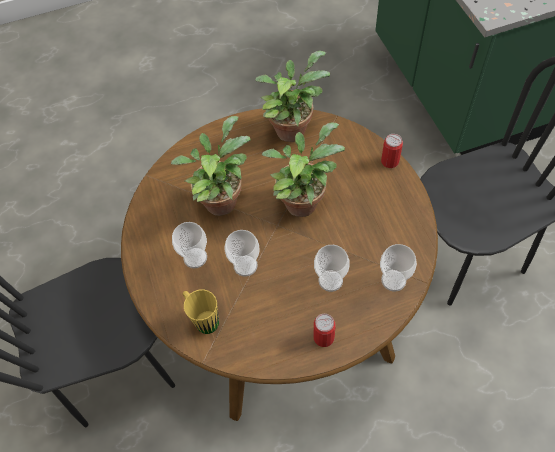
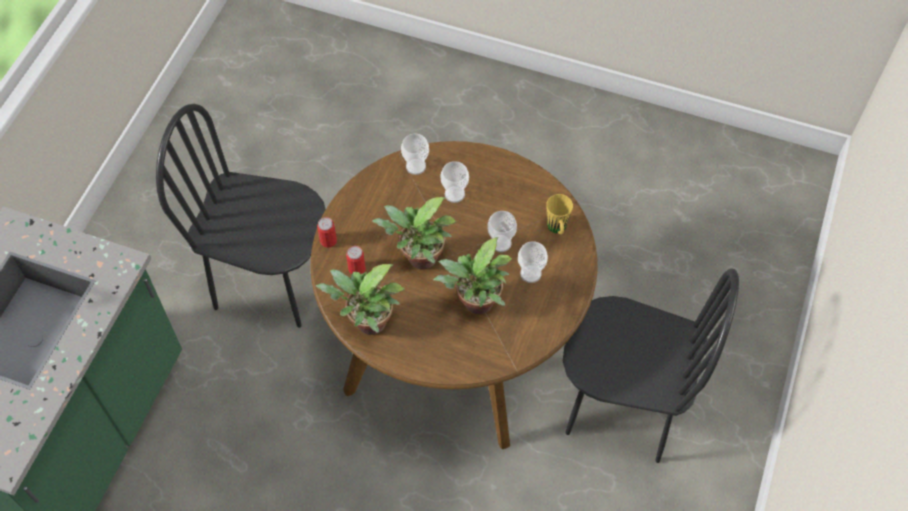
camera: 145 degrees left, 0 degrees up
(323, 337) = (491, 167): can -> can (357, 269)

